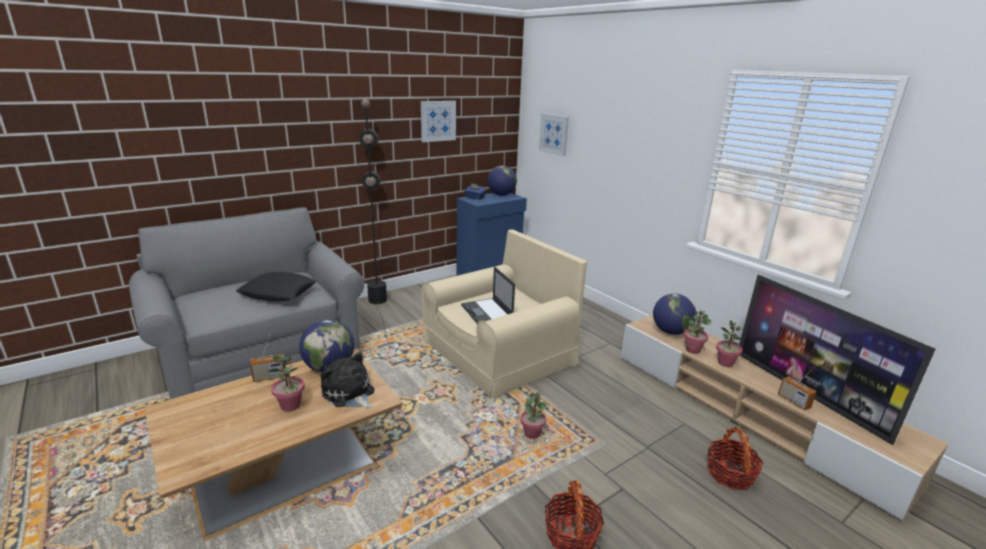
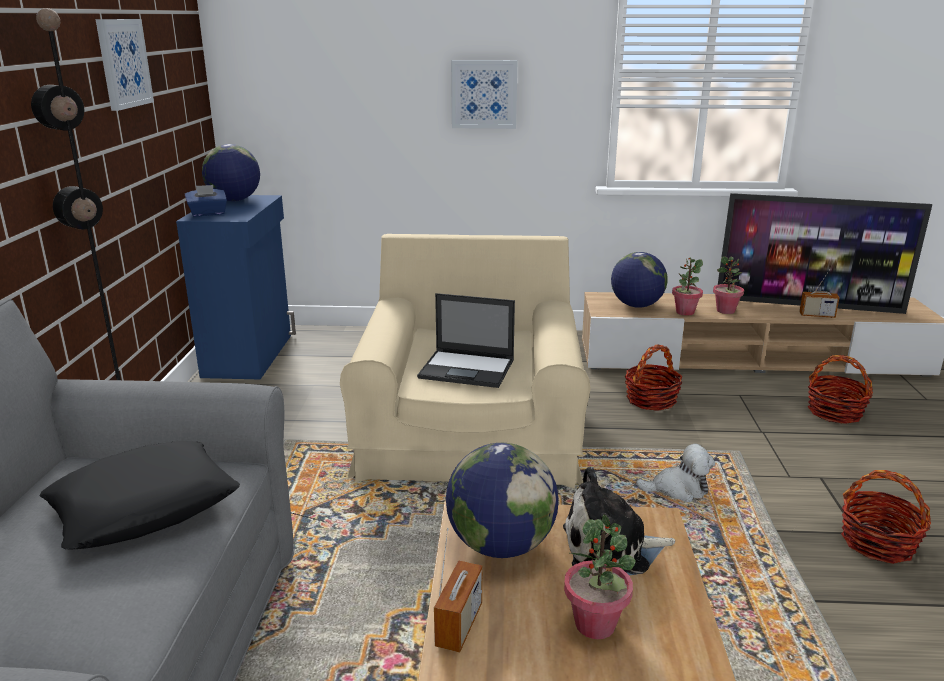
camera: 50 degrees left, 0 degrees up
(532, 434) = (678, 490): potted plant -> plush toy
(554, 134) = (306, 73): picture -> picture (484, 94)
(621, 392) = (651, 400): none -> basket

